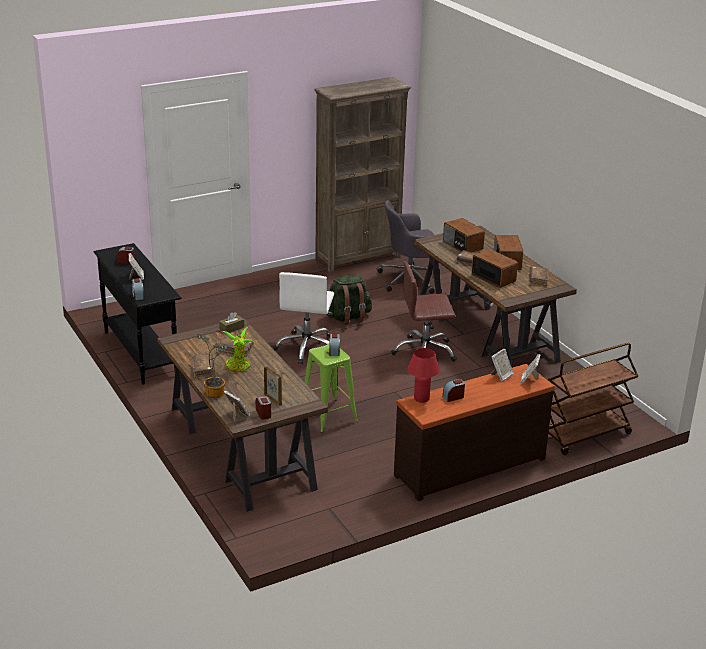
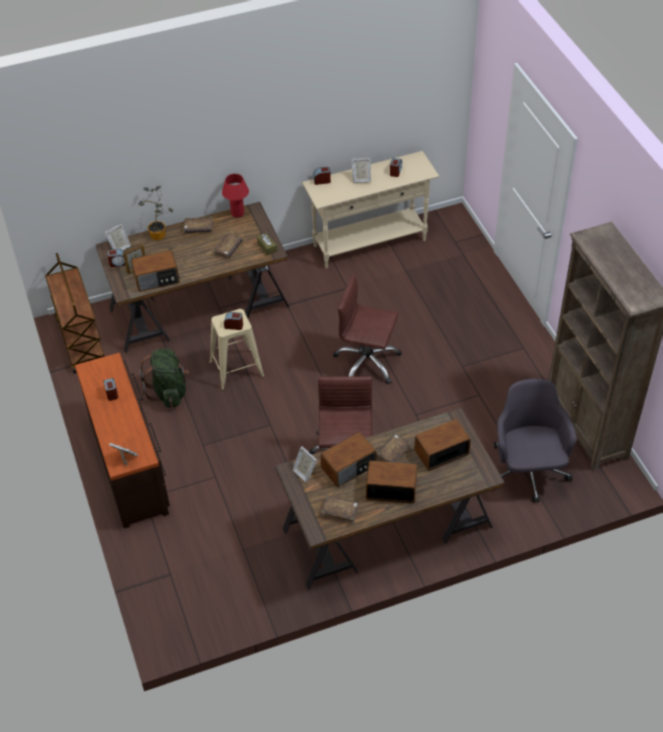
camera: 100 degrees right, 20 degrees up
(141, 353) = (370, 243): black console table -> beige console table
(238, 367) = (196, 250): potted plant -> none
(288, 385) = (157, 279): none -> radio
(307, 348) = (367, 363): white office chair -> brown office chair
(328, 415) = (237, 369): green stool -> beige stool
(347, 318) = (430, 401): green backpack -> green backpack (169, 391)
(421, 399) = (115, 369): red table lamp -> red table lamp (237, 213)
(501, 376) = (138, 436): picture frame -> picture frame (304, 472)
(585, 436) = (155, 575): brown cart -> brown cart (80, 341)

